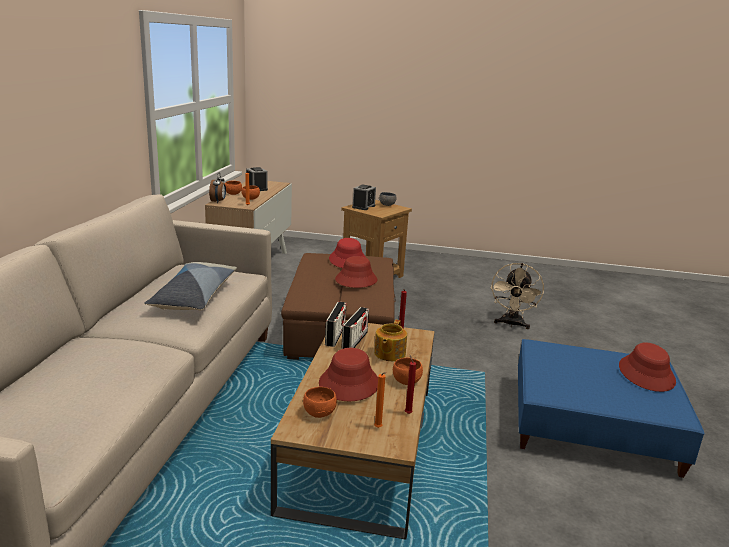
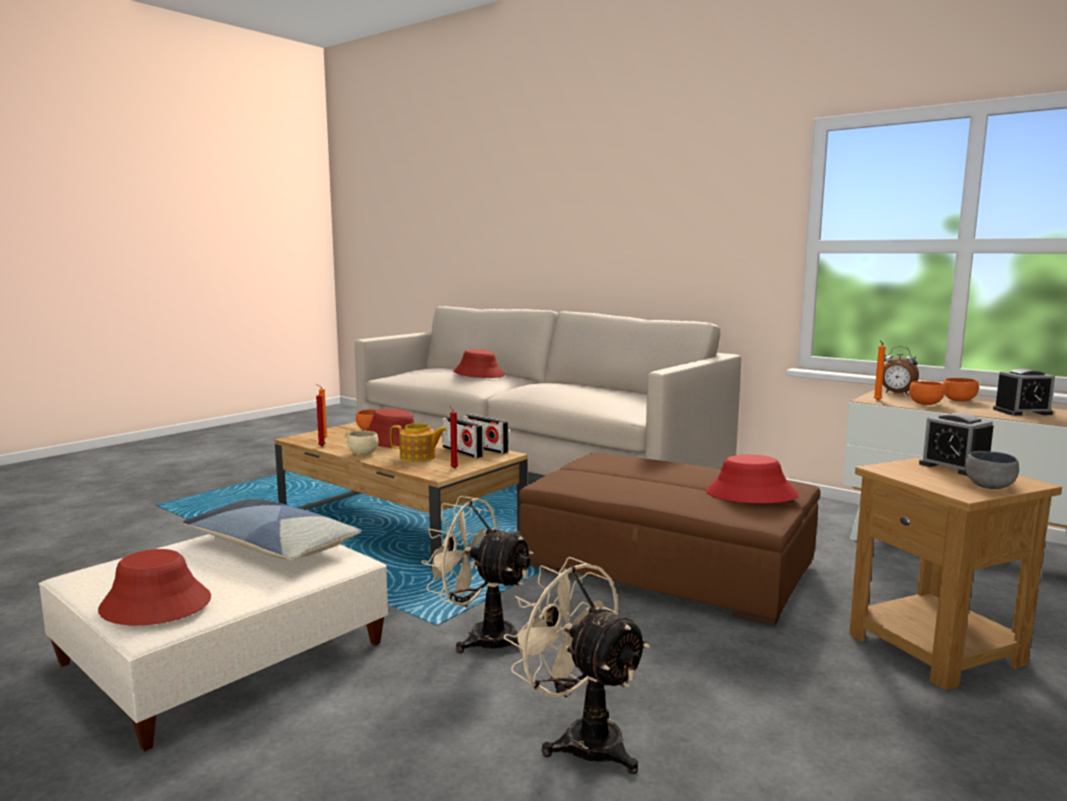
camera: 120 degrees right, 10 degrees down
(194, 296) = (567, 391): pillow -> pillow (272, 546)
(356, 280) = (651, 484): red hat -> red hat (479, 374)
(389, 354) = (418, 457): teapot -> teapot turned 135 degrees clockwise
(405, 381) = (364, 453): orange bowl -> beige bowl
(478, 358) = (481, 637): none -> beige fan
(591, 424) = (224, 652): blue ottoman -> beige ottoman

